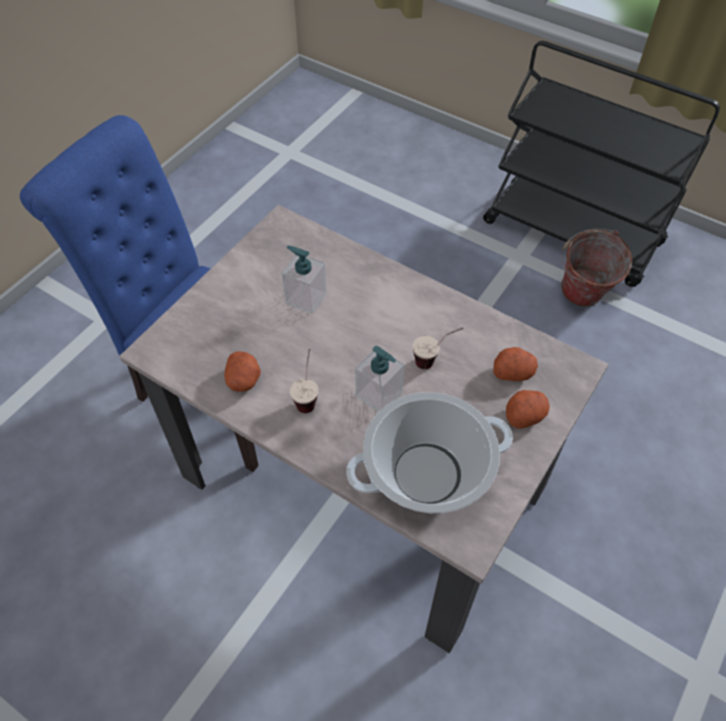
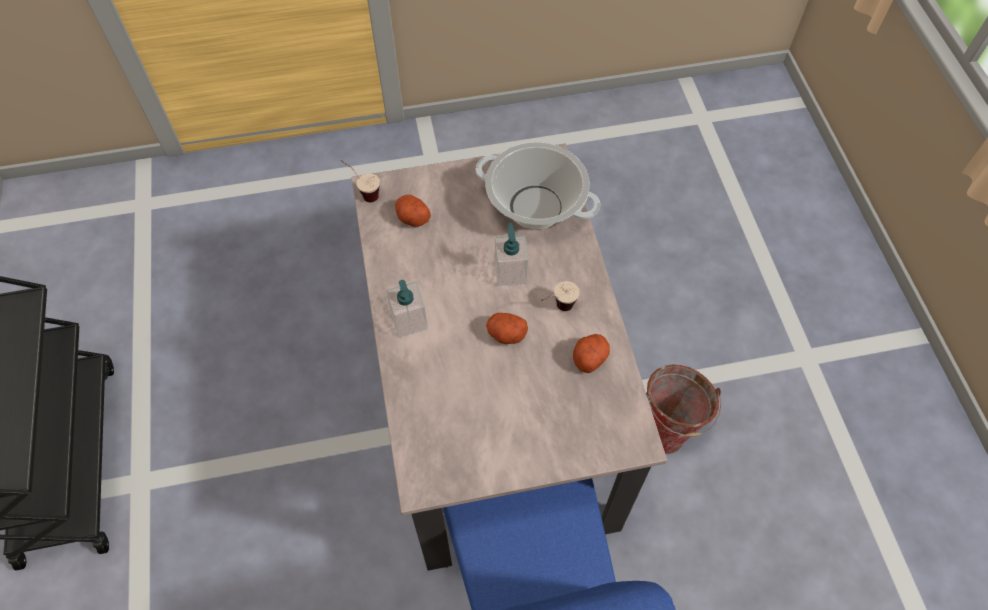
camera: 135 degrees left, 5 degrees up
(306, 298) = (480, 387): soap dispenser -> soap dispenser (409, 321)
(435, 360) = (448, 264): cup -> cup (363, 192)
(524, 415) = (440, 191): potato -> potato (506, 334)
(580, 299) = (162, 395): bucket -> bucket (669, 428)

